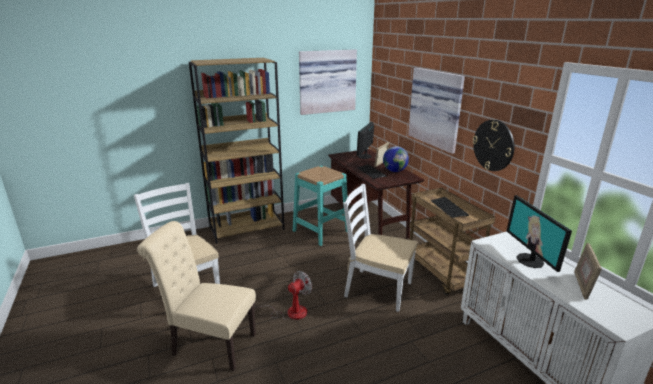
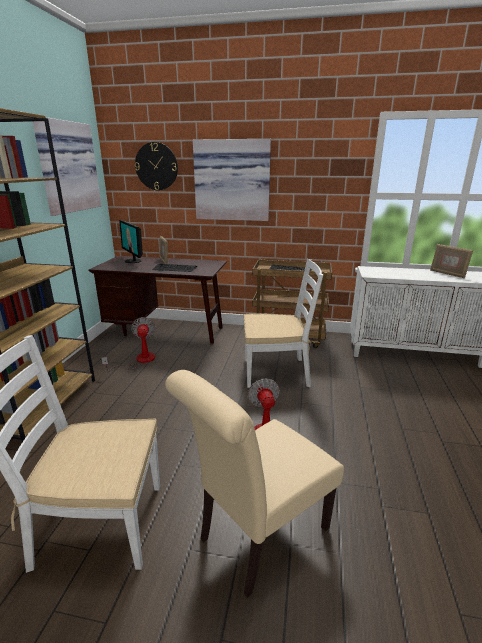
camera: 55 degrees left, 0 degrees up
(320, 231) = (139, 361): turquoise stool -> fan
(377, 289) = (276, 372): white chair -> white chair turned 150 degrees counterclockwise
(395, 171) = (190, 262): globe -> none
(493, 145) = (314, 200): wall clock -> wall clock (156, 166)
(530, 260) = (406, 273): monitor -> none

